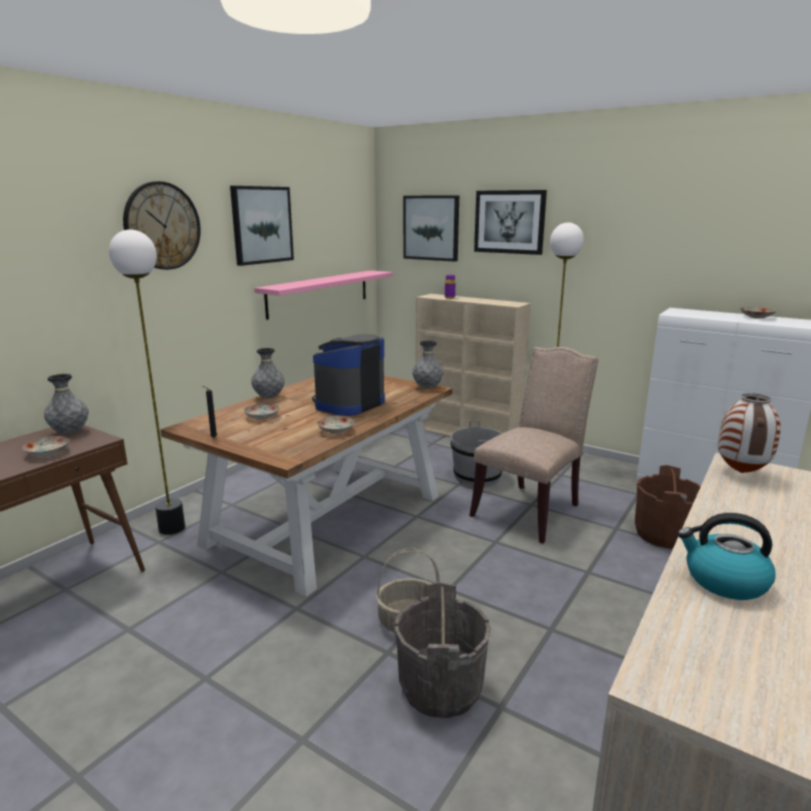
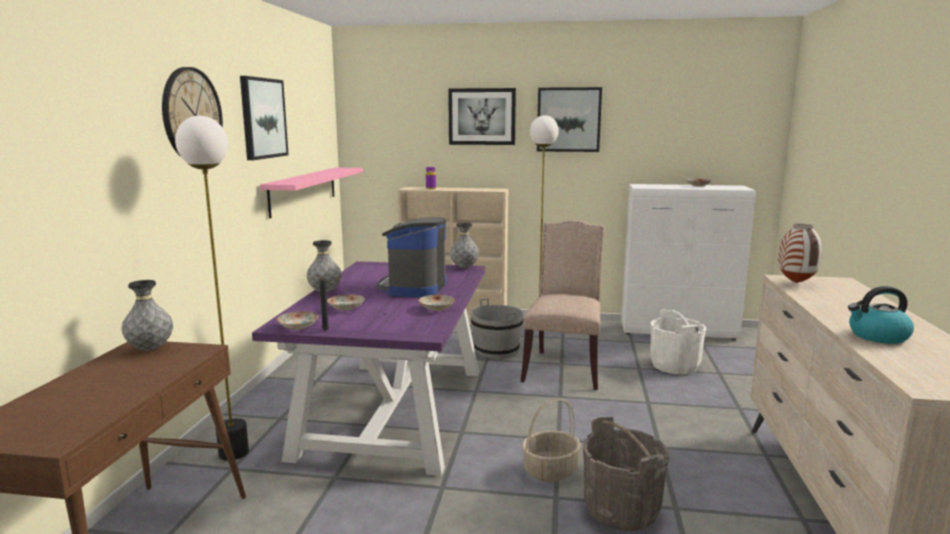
camera: 25 degrees left, 5 degrees down
(48, 453) = (159, 370): plate -> plate (299, 327)
(326, 519) = (394, 411): brown dining table -> purple dining table
(431, 228) = (401, 123): picture -> picture (568, 119)
(664, 534) = (675, 365): brown bucket -> white bucket

